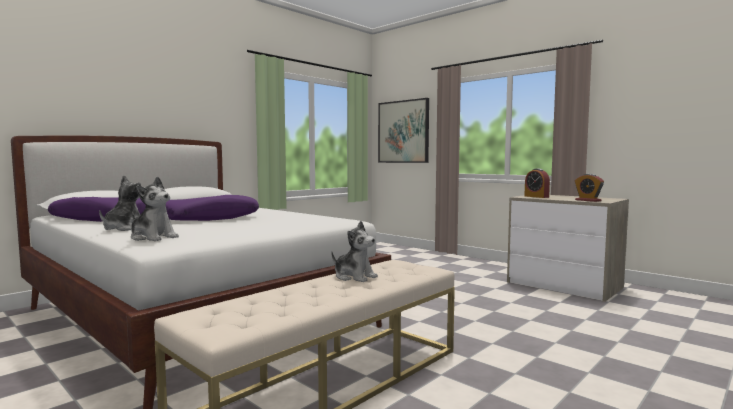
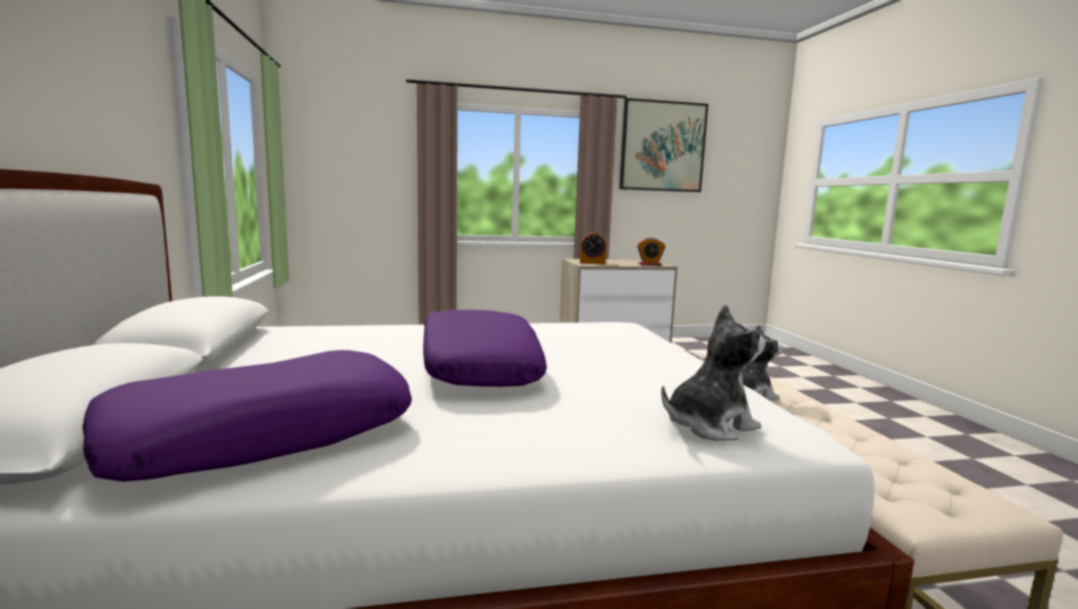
camera: 55 degrees left, 5 degrees up
(124, 228) = (530, 434): plush toy -> none
(403, 132) = (344, 169): picture -> picture (662, 146)

